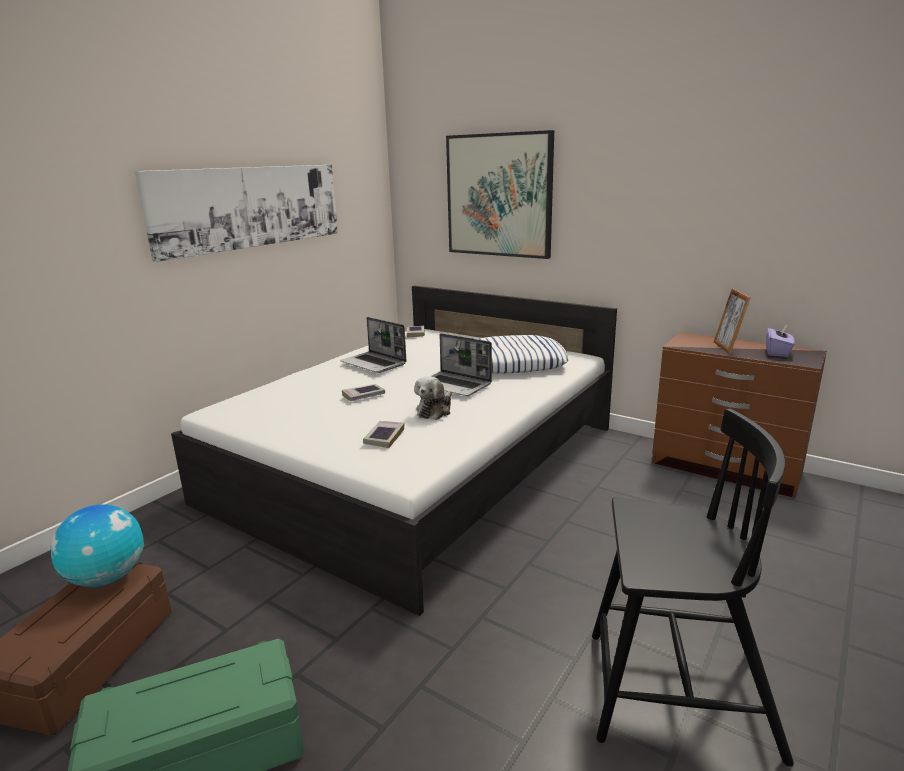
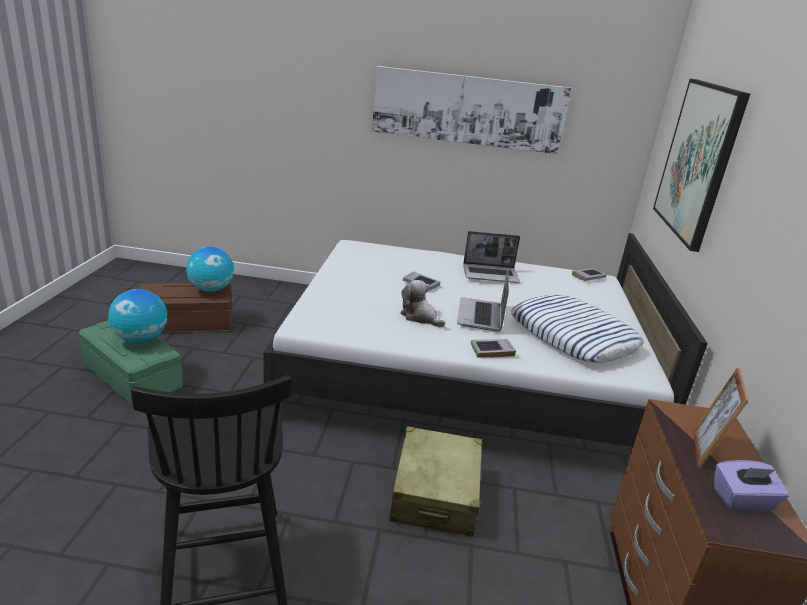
camera: 60 degrees right, 5 degrees up
(202, 678) = (140, 339): none -> globe
(374, 363) = (491, 274): laptop -> laptop turned 105 degrees counterclockwise
(384, 437) = (353, 306): book -> book (492, 351)
(435, 410) = (420, 317): plush toy -> plush toy turned 45 degrees clockwise
(592, 526) = (435, 493): none -> beige suitcase
(727, 348) = (705, 451): picture frame -> picture frame turned 45 degrees counterclockwise

